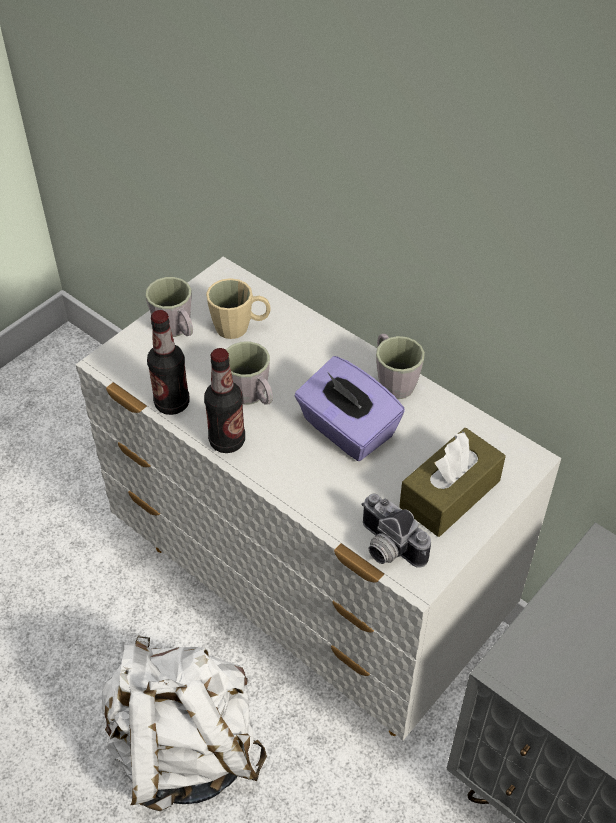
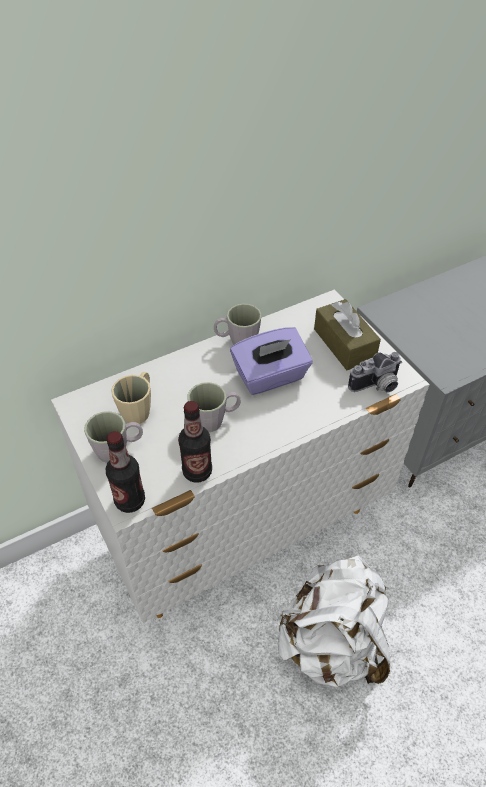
camera: 70 degrees left, 0 degrees up
(227, 441) = (251, 446): bottle -> bottle (130, 501)

